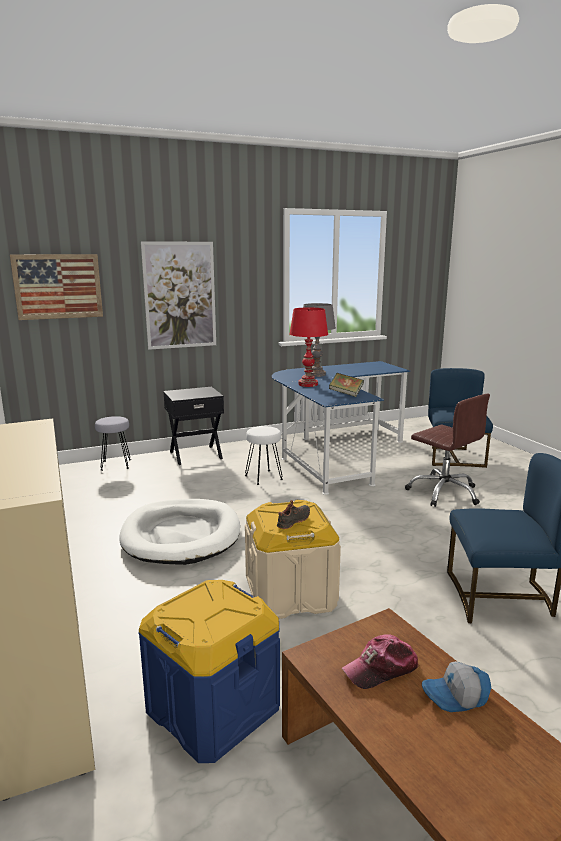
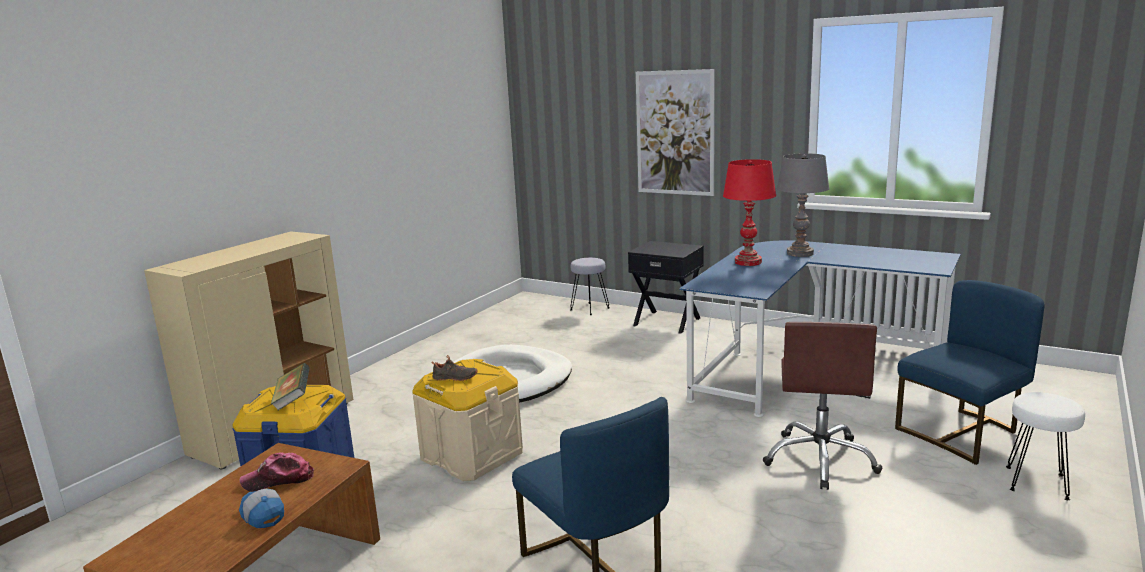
camera: 55 degrees right, 0 degrees up
(58, 286) = (562, 119): picture -> none
(264, 477) = (673, 364): white stool -> white stool (1038, 483)
(346, 394) = (747, 282): book -> book (293, 400)
(381, 669) = (279, 480): cap -> cap turned 45 degrees counterclockwise

